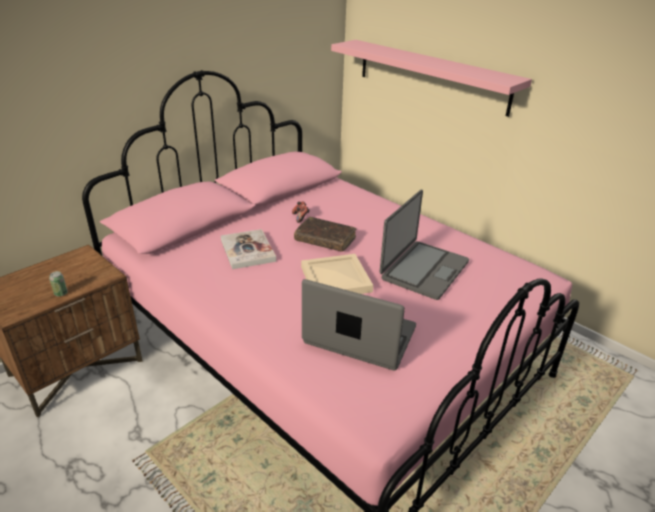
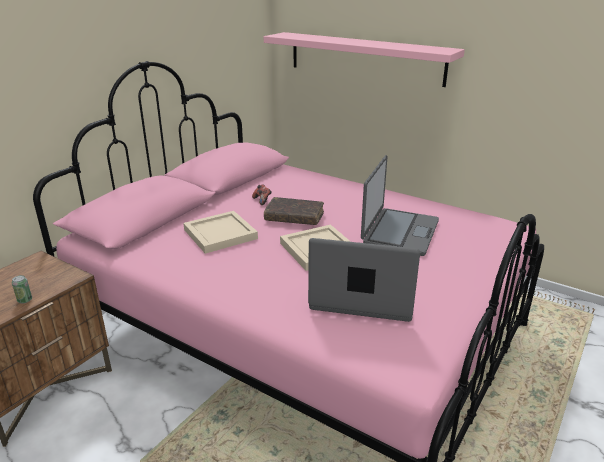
camera: 10 degrees left, 5 degrees down
(247, 250) = (220, 235): book -> beige tray

